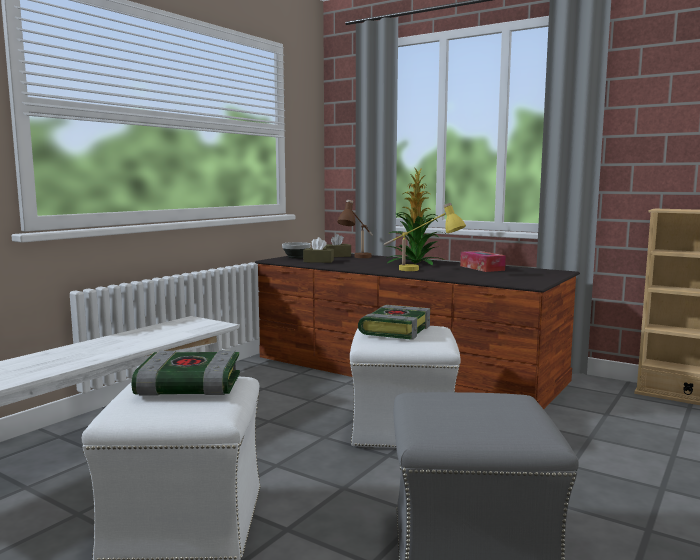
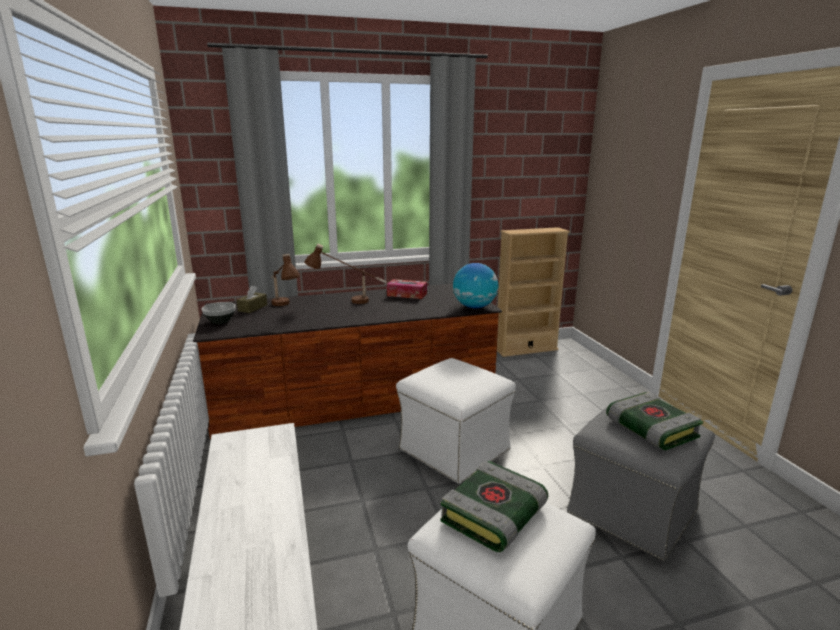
camera: 50 degrees left, 10 degrees up
(318, 261) = (262, 321): brown tissue box -> none
(394, 330) = (445, 377): book -> book (649, 429)
(415, 263) = (347, 301): potted plant -> brown table lamp
(421, 271) = (382, 311): yellow table lamp -> none
(519, 283) = (474, 307): none -> globe

